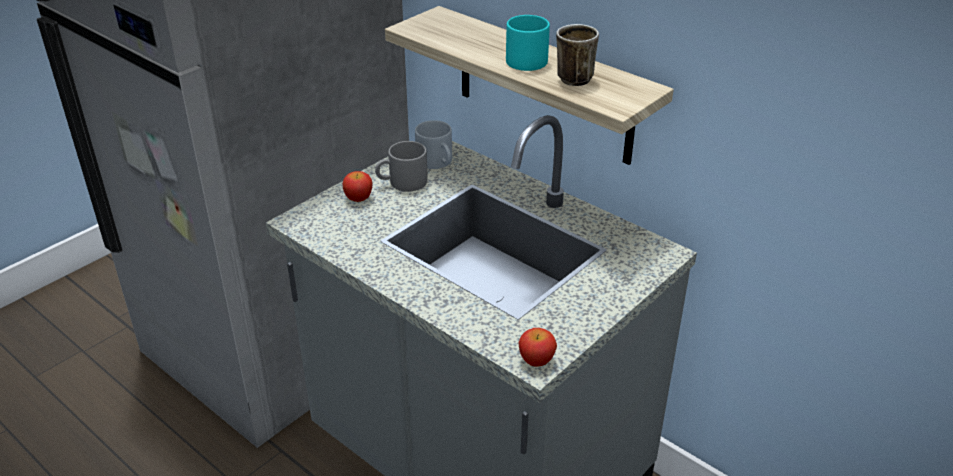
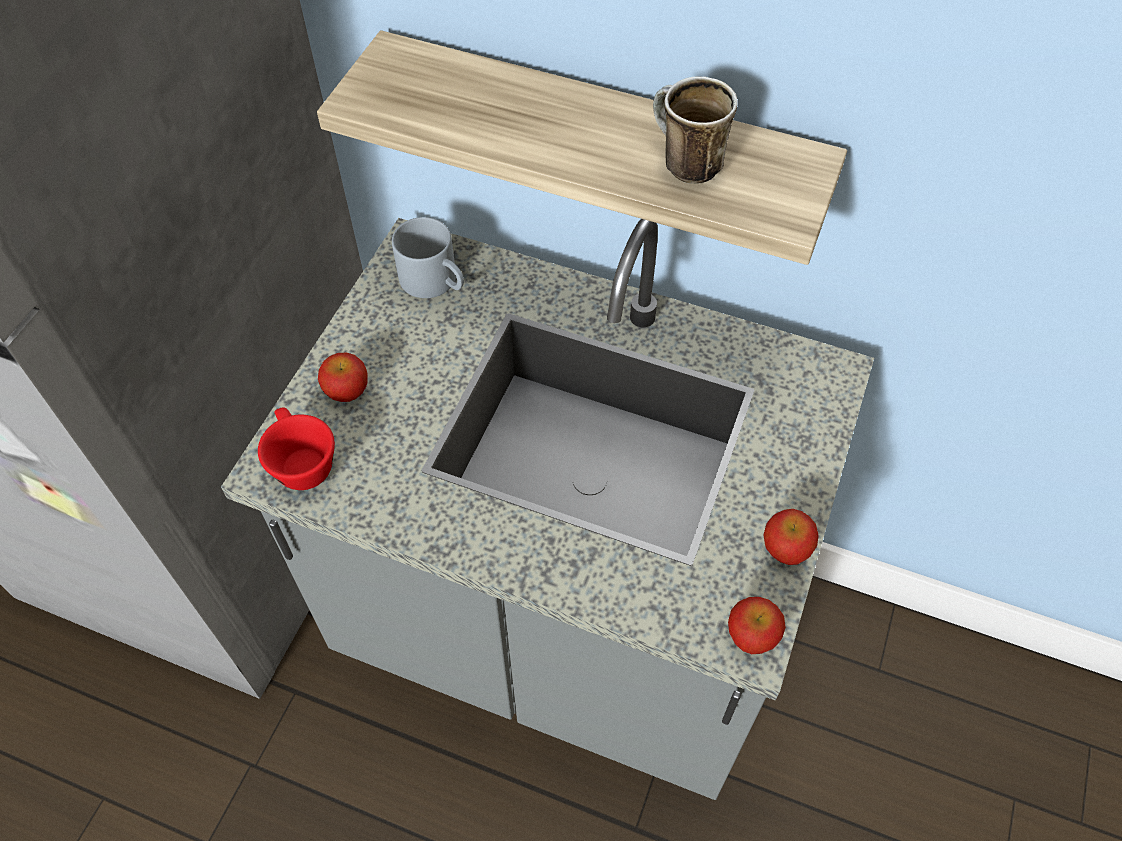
camera: 20 degrees left, 20 degrees up
(314, 222) = (300, 462): none -> red cup
(402, 183) = (400, 340): grey mug -> none
(529, 58) = (596, 132): turquoise mug -> none
(583, 326) = (785, 549): none -> apple

